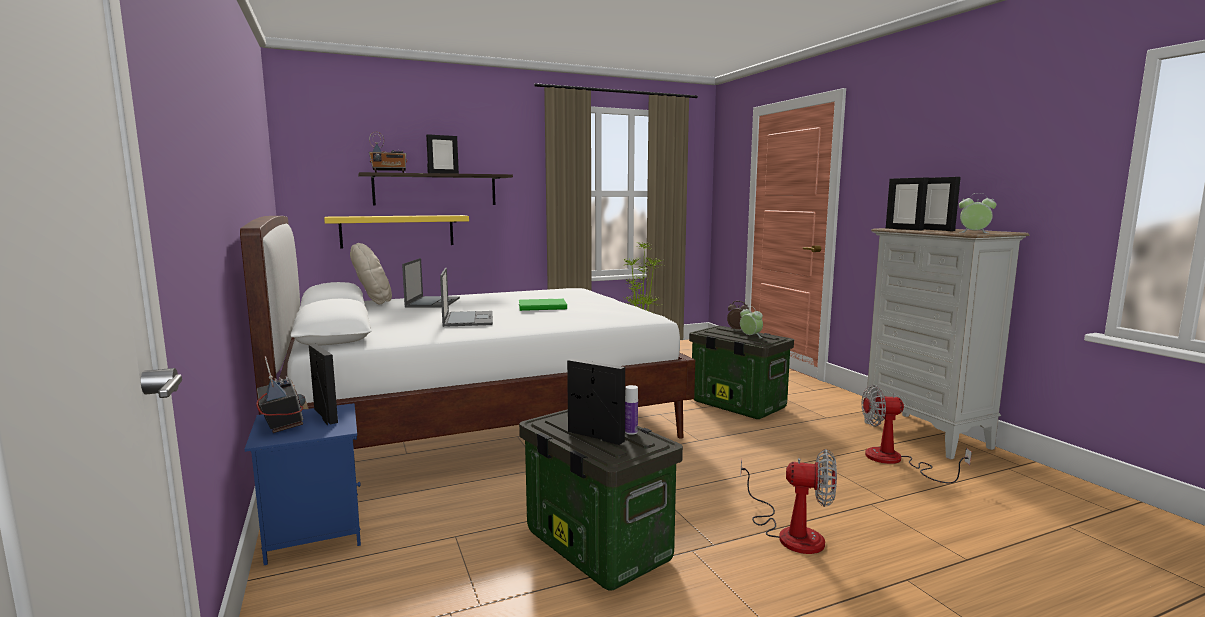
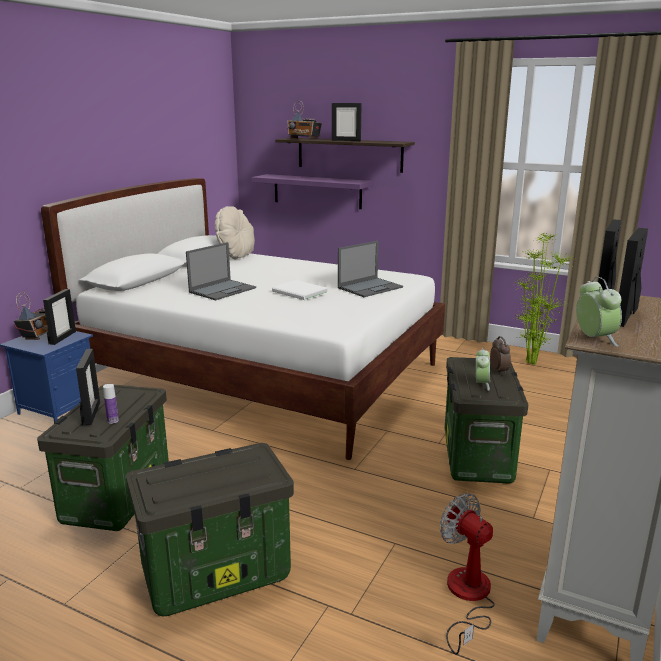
camera: 50 degrees right, 10 degrees up
(397, 231) = (317, 191): yellow shelf -> purple shelf
(433, 302) = (266, 266): laptop -> laptop (370, 287)
(544, 307) = (300, 292): green book -> white book
(790, 532) = (218, 573): fan -> storage box

